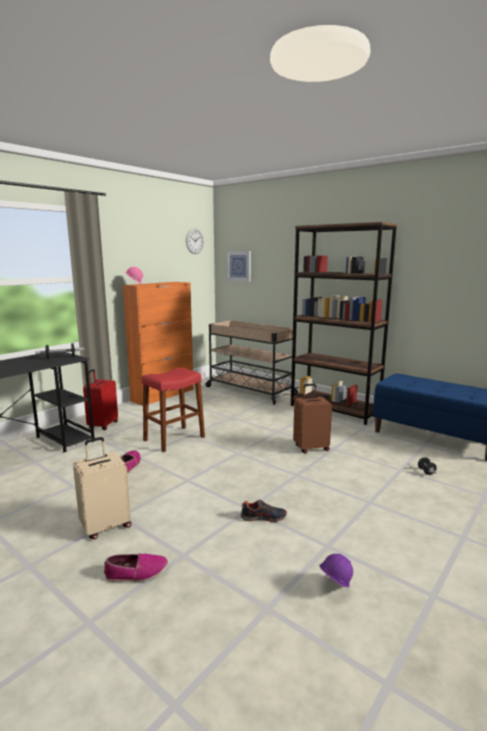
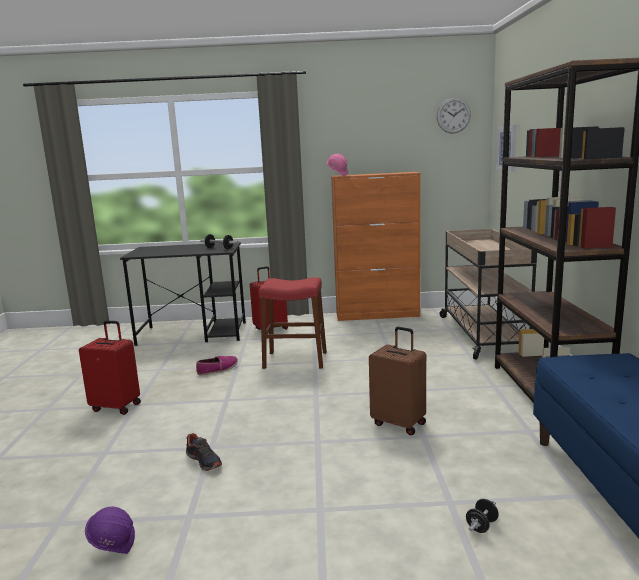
camera: 50 degrees right, 0 degrees up
(105, 526) = (116, 406): beige suitcase -> red suitcase
(136, 573) = (65, 447): shoe -> none

